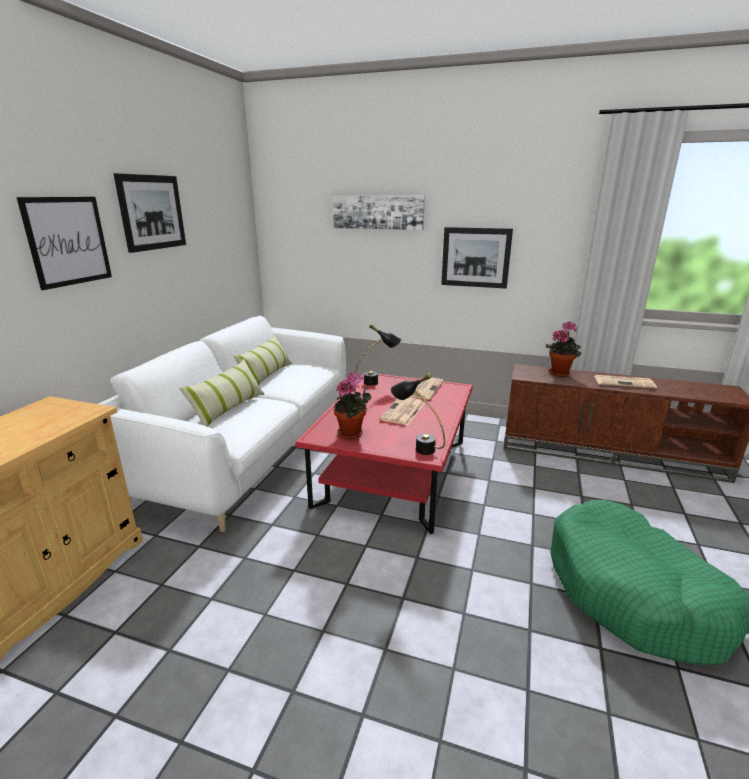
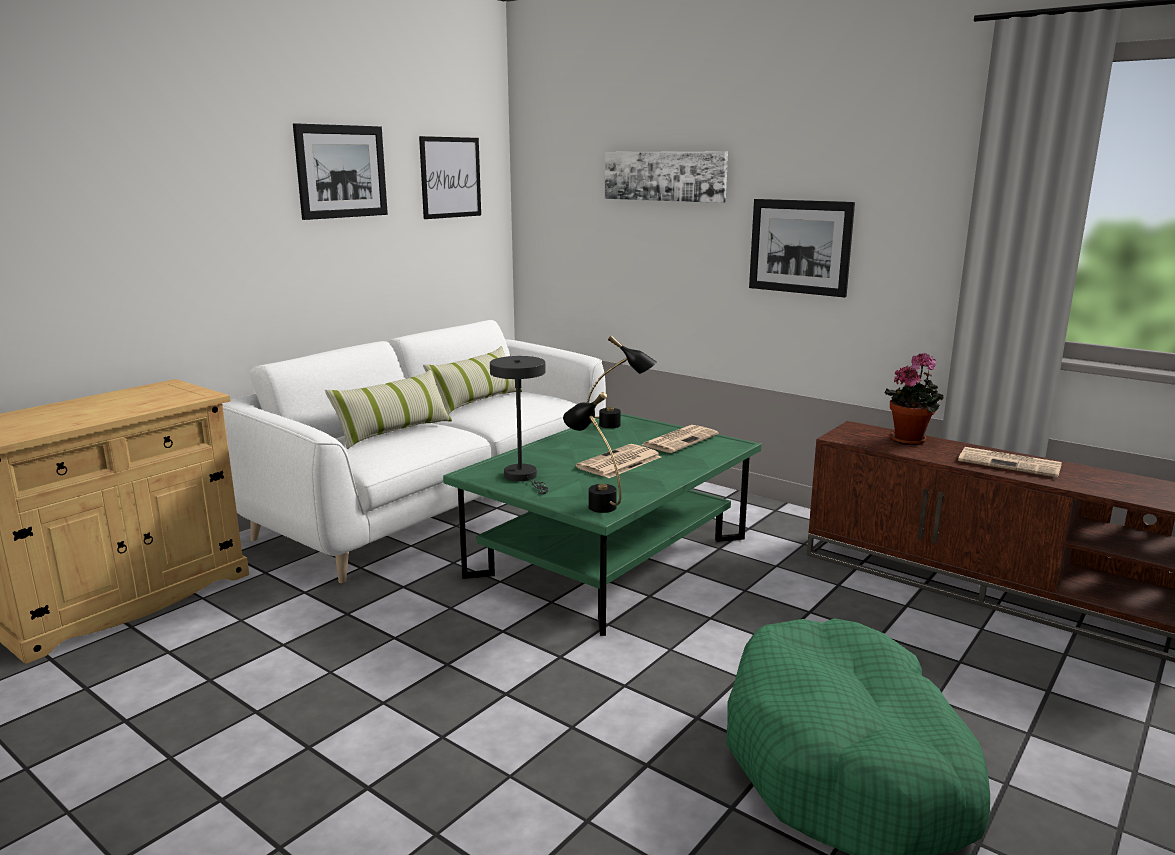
camera: 20 degrees right, 5 degrees down
(68, 241) = (224, 201): picture -> picture (450, 177)
(352, 434) = (523, 477): potted plant -> grey table lamp
(394, 471) = (609, 557): red coffee table -> green coffee table

